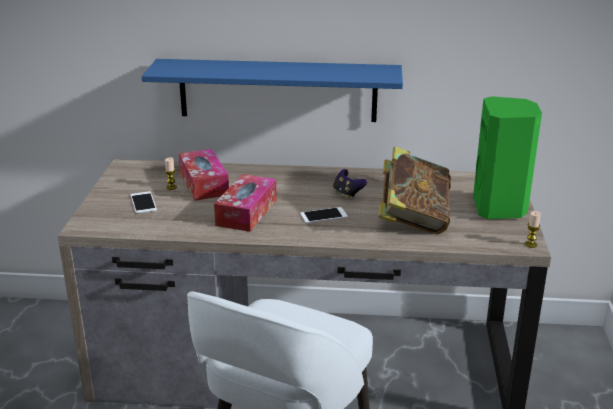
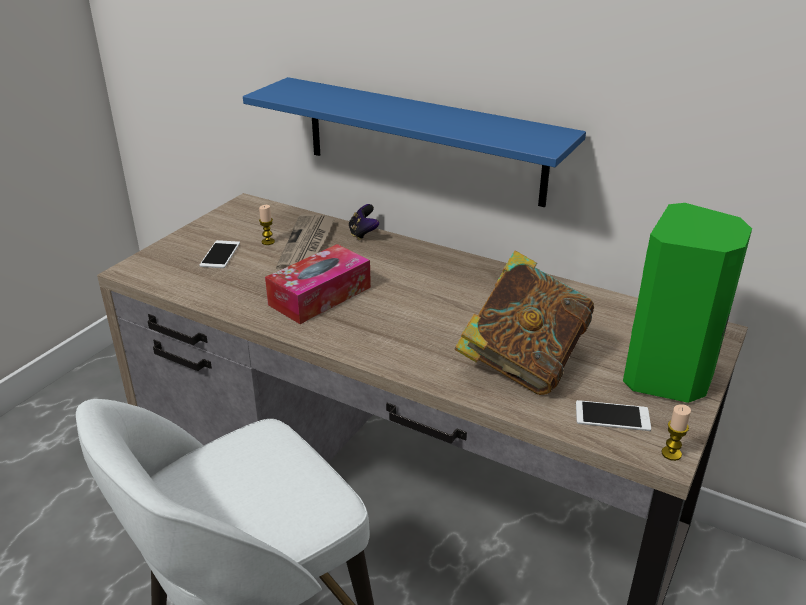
camera: 25 degrees right, 5 degrees up
(204, 184) = (307, 245): tissue box -> newspaper
(323, 215) = (409, 324): phone -> phone (612, 416)
(347, 194) = (467, 300): game controller -> game controller (363, 234)

